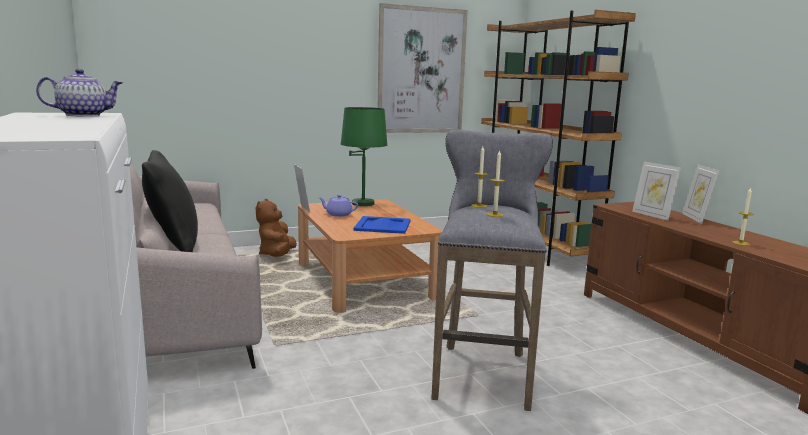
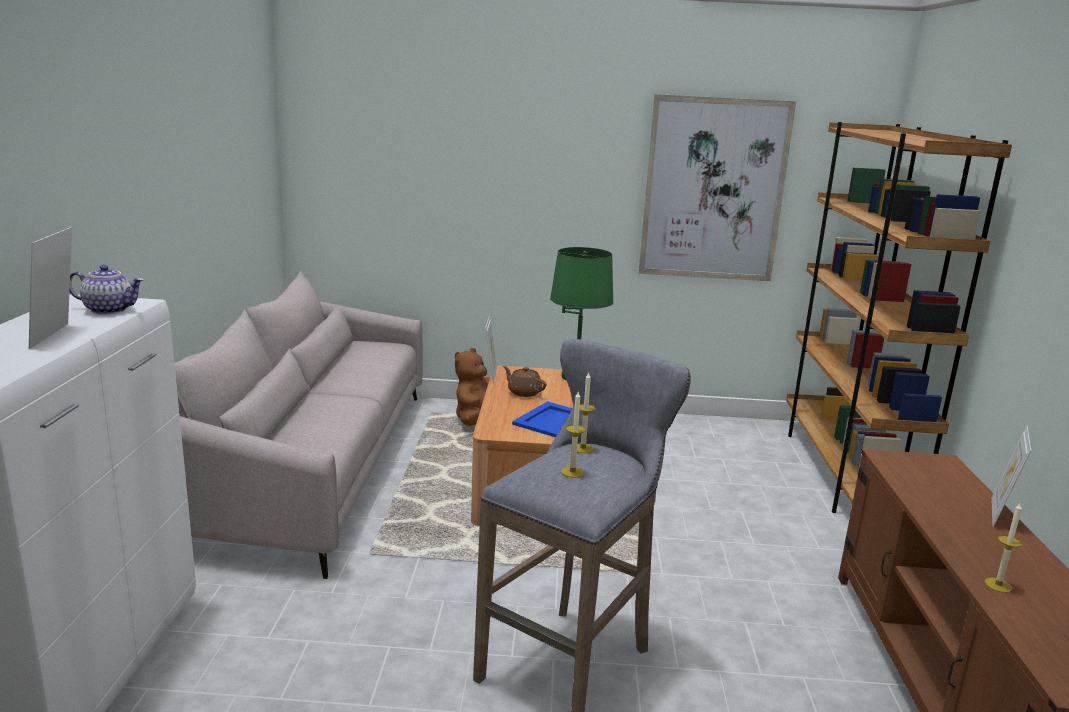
camera: 25 degrees right, 5 degrees up
(173, 245) = (301, 410): black pillow -> none
(338, 214) = (523, 392): purple teapot -> brown teapot
(652, 215) = (929, 492): picture frame -> picture frame (58, 336)

